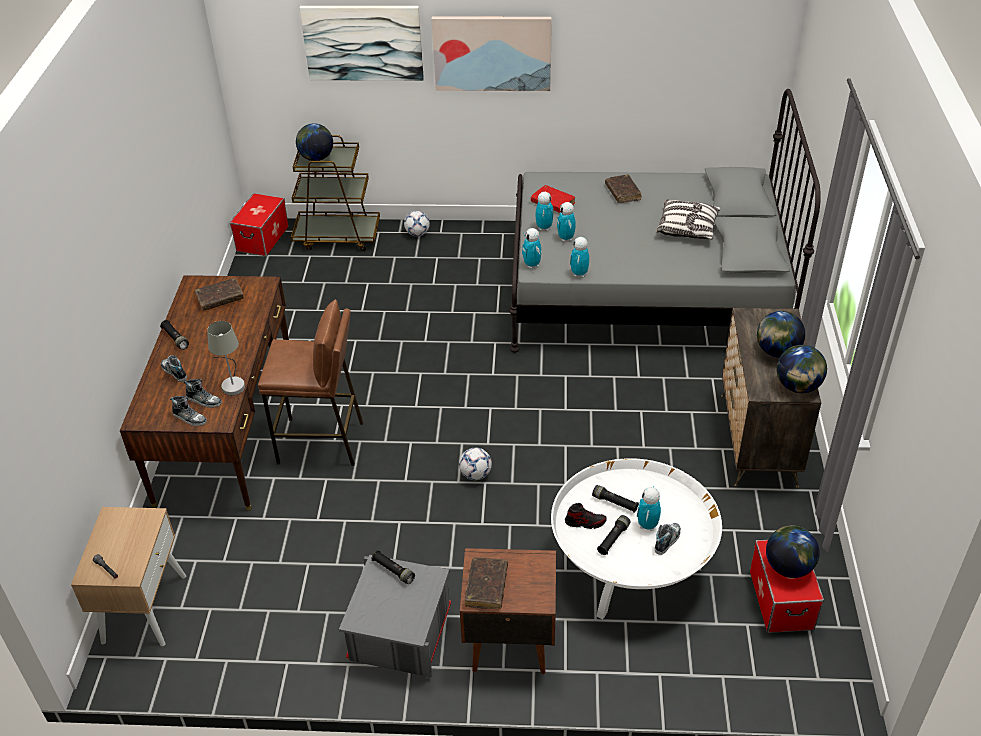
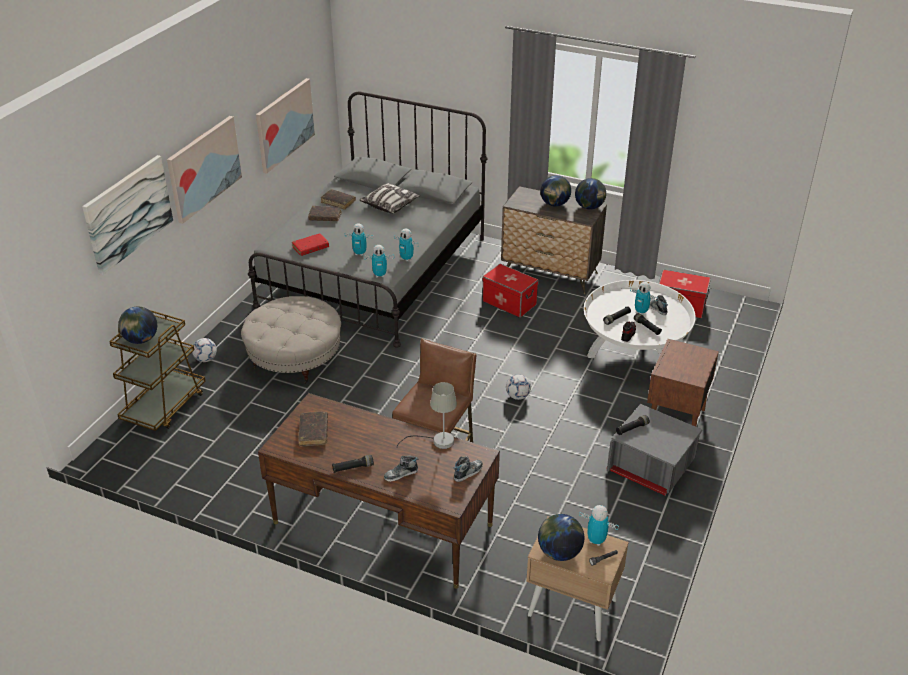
camera: 70 degrees left, 5 degrees down
(204, 400) = (450, 461): shoe -> none
(262, 238) = (120, 455): storage box -> storage box (509, 303)
(450, 287) = (295, 358): none -> beige ottoman
(486, 587) = (688, 372): brown book -> brown book (338, 202)
(544, 227) = (338, 259): toy robot -> toy robot (596, 540)
(659, 71) = (284, 124): none -> picture
(788, 567) = (683, 280): globe -> globe (559, 552)

